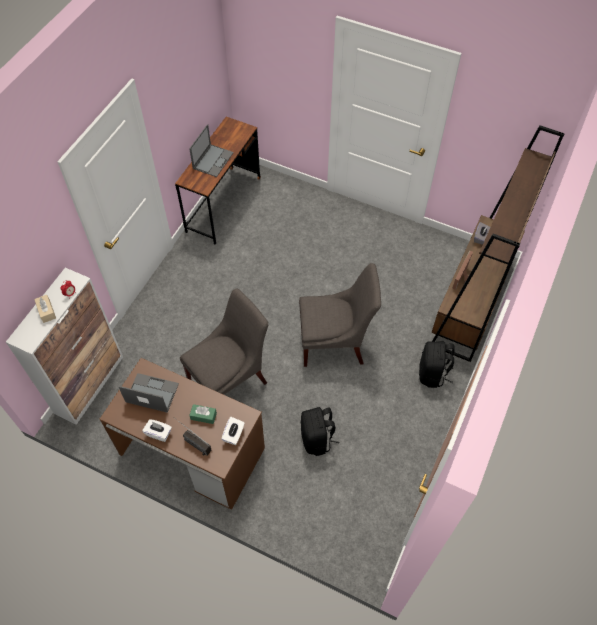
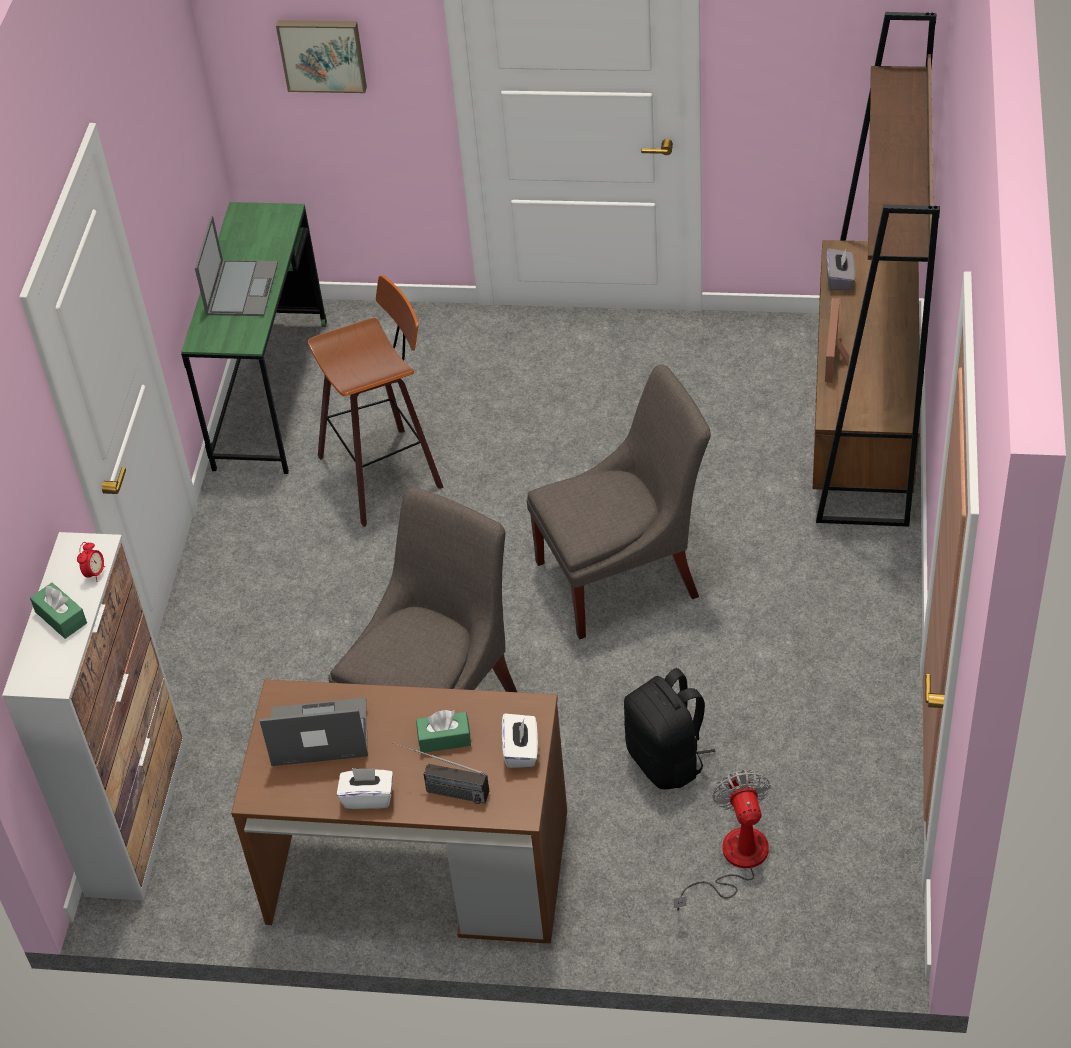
camera: 15 degrees left, 10 degrees down
(46, 311) = (61, 617): beige tissue box -> green tissue box
(223, 204) = (271, 395): brown desk -> green desk
(255, 257) = (384, 471): none -> stool
(276, 63) = (322, 54): none -> picture
(325, 499) = (733, 860): none -> fan
(432, 374) = (844, 570): black backpack -> none

